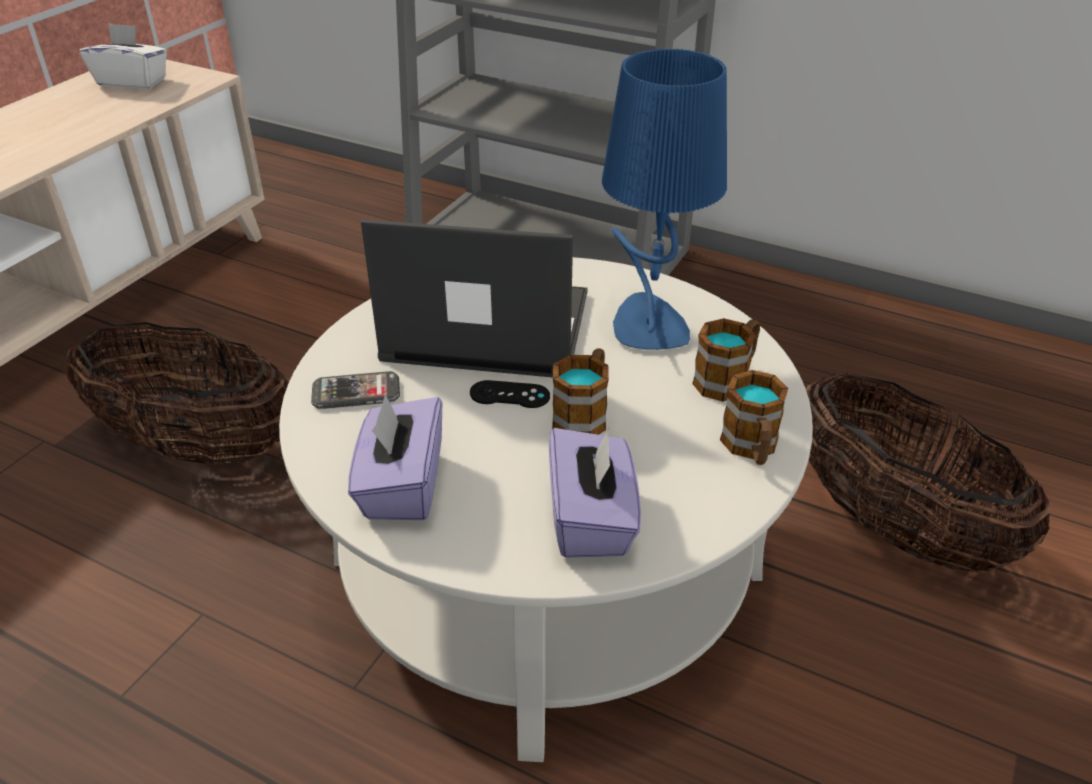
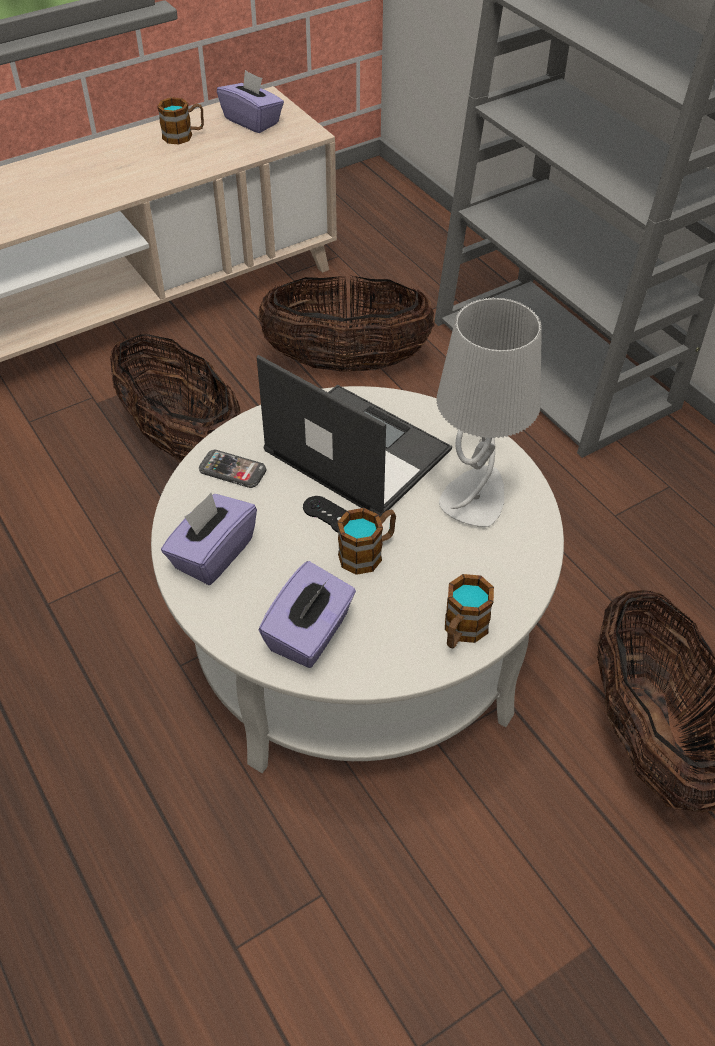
camera: 30 degrees right, 10 degrees up
(132, 82) = (252, 121): white tissue box -> purple tissue box
(339, 311) = (346, 362): none -> basket
(647, 325) = (474, 497): blue table lamp -> grey table lamp
(727, 378) = (495, 568): mug -> mug (184, 136)

